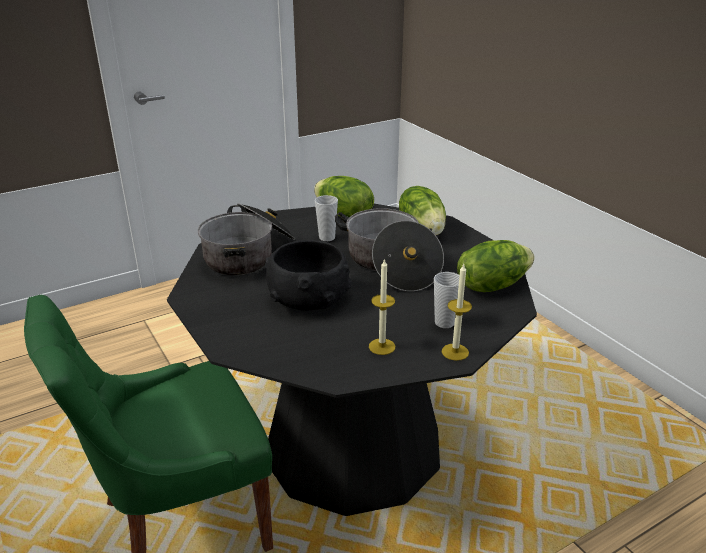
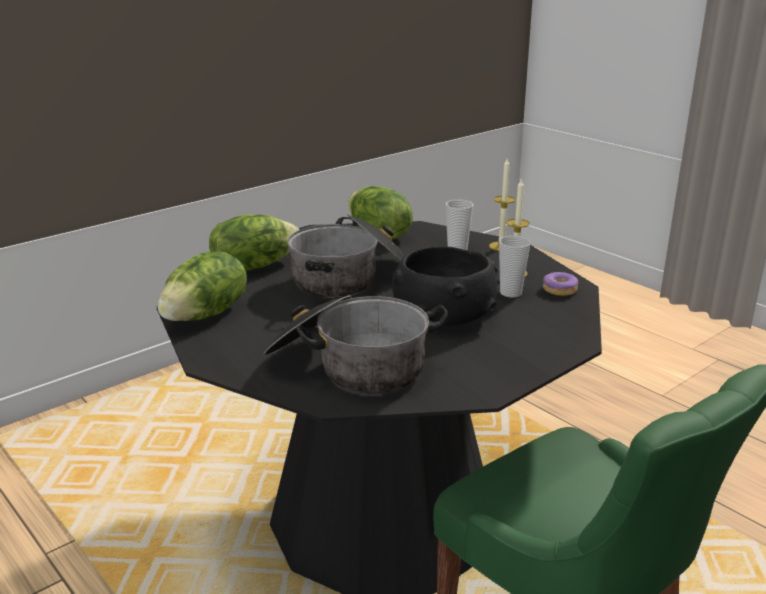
camera: 100 degrees left, 5 degrees down
(327, 238) = (284, 319): cup -> cup (510, 293)
(334, 366) = (560, 290): none -> donut

